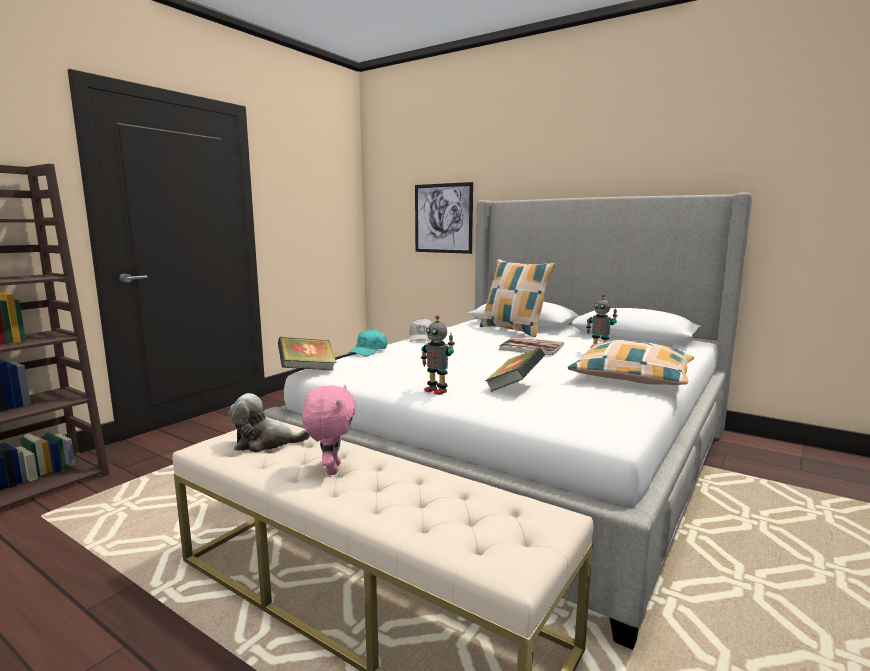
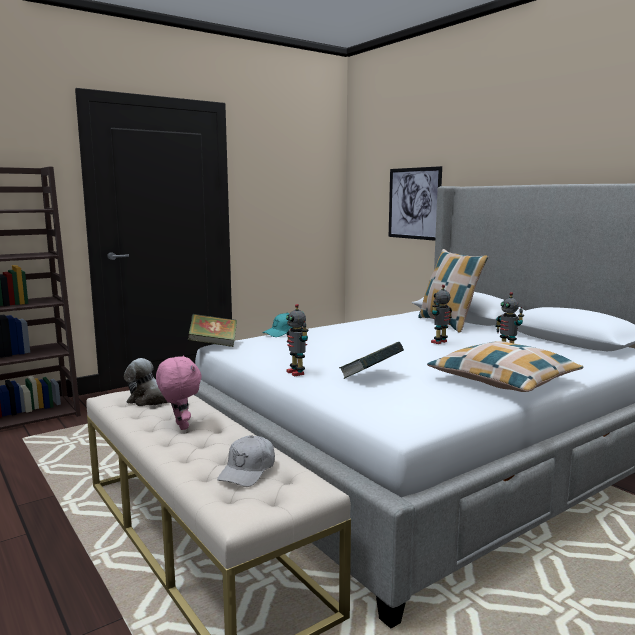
camera: 20 degrees right, 0 degrees up
(331, 469) = (180, 426): pink plush toy -> pink plush toy turned 45 degrees counterclockwise
(422, 338) = (346, 325): white cap -> white cap (248, 471)
(531, 347) = (440, 342): book -> toy robot

